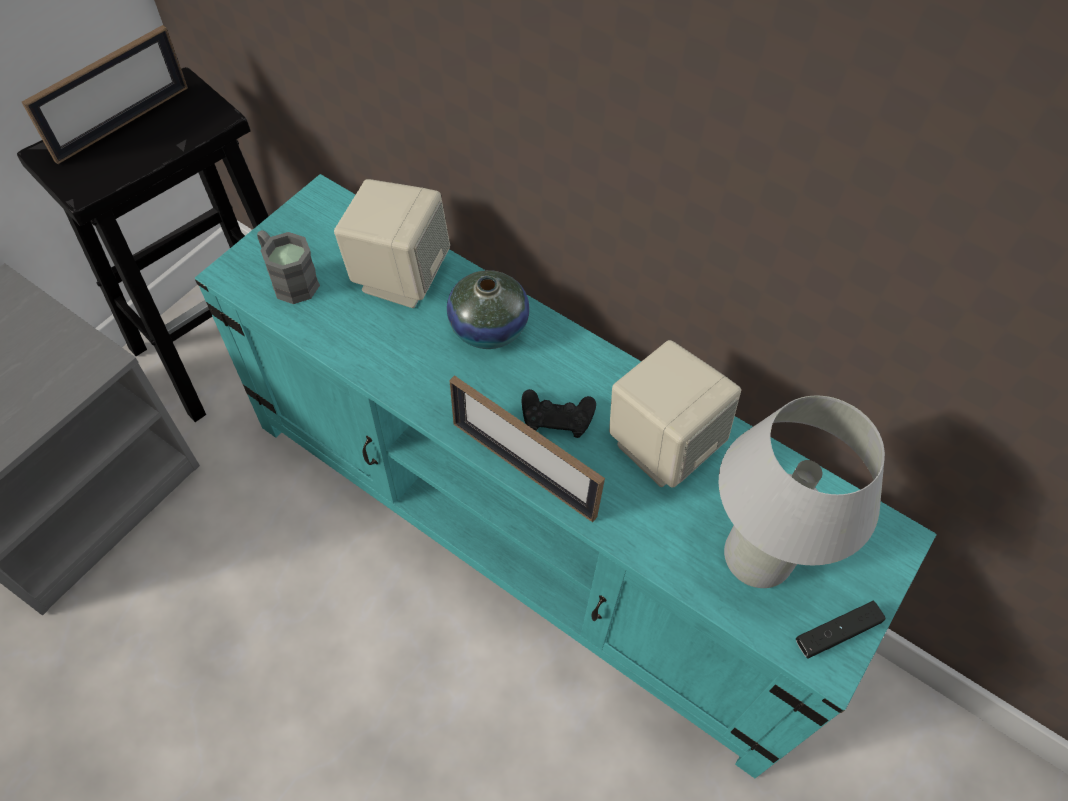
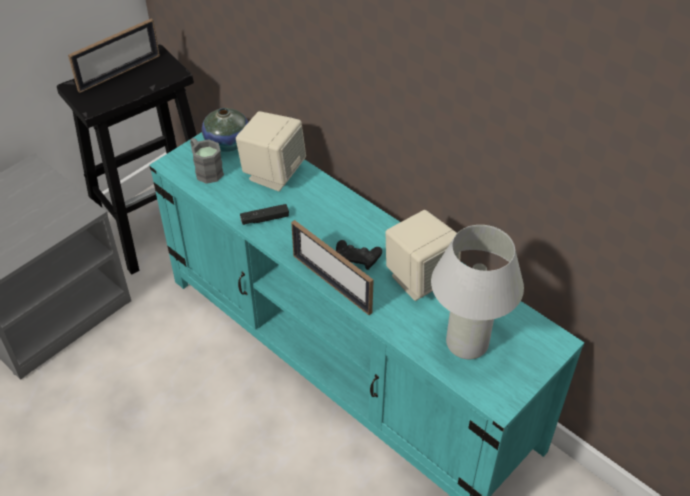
camera: 10 degrees right, 10 degrees down
(488, 328) = (323, 206): vase -> vase (227, 143)
(836, 633) = (507, 387): black game controller -> black game controller (265, 219)

